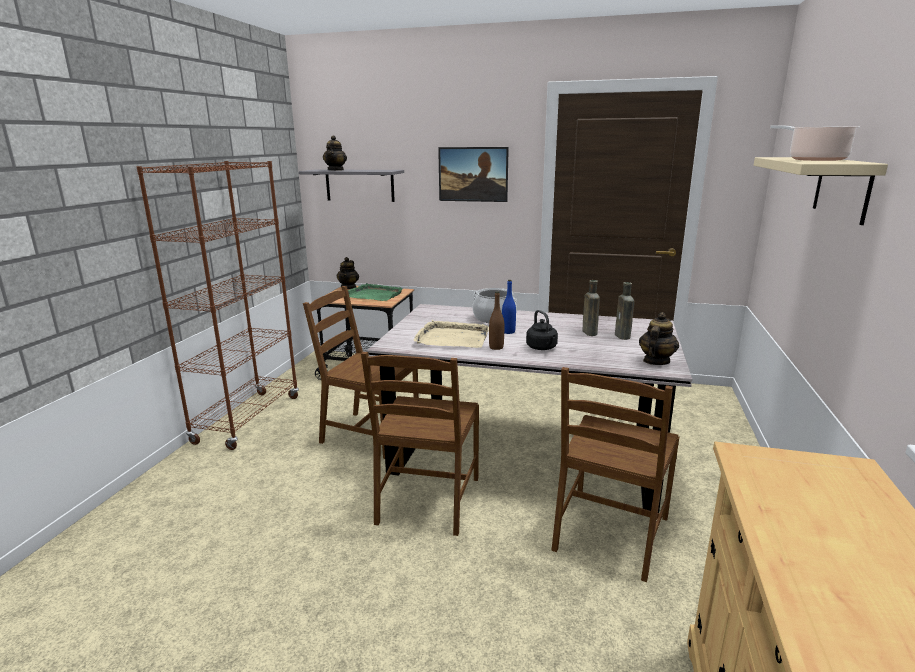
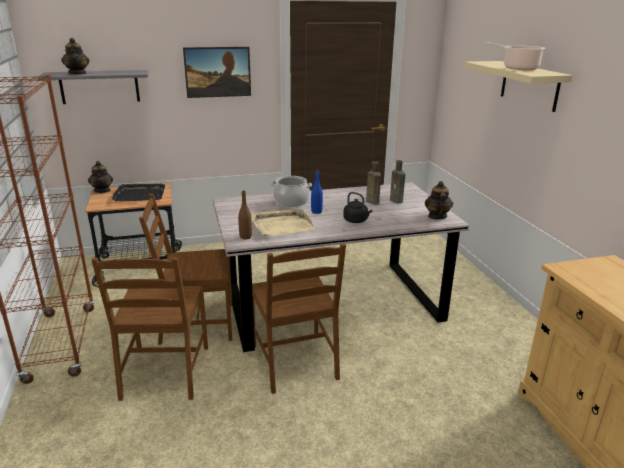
camera: 30 degrees left, 5 degrees up
(374, 295) = (139, 195): green tray -> black tray
(496, 347) = (324, 227): brown bottle -> brown bottle (245, 237)
(610, 534) = (431, 343): brown chair -> brown chair (165, 372)

